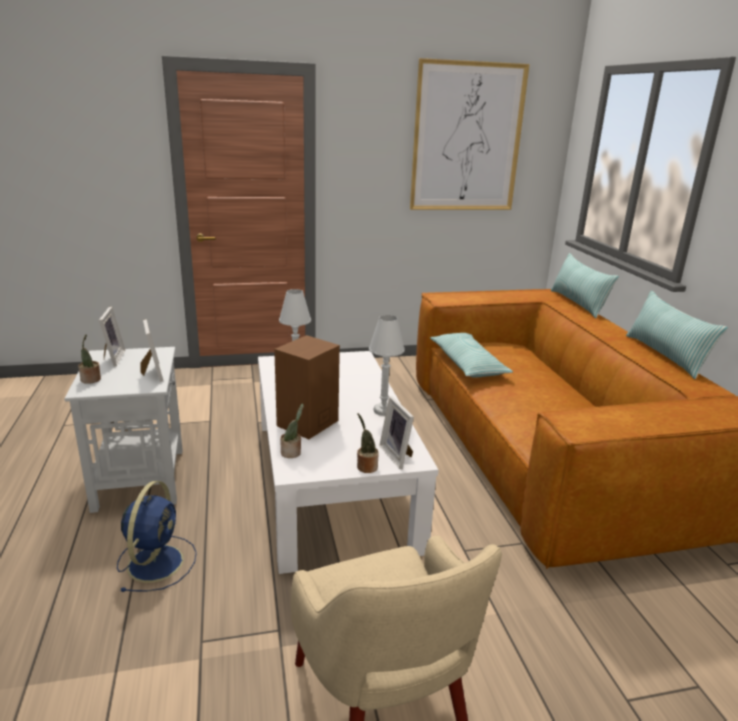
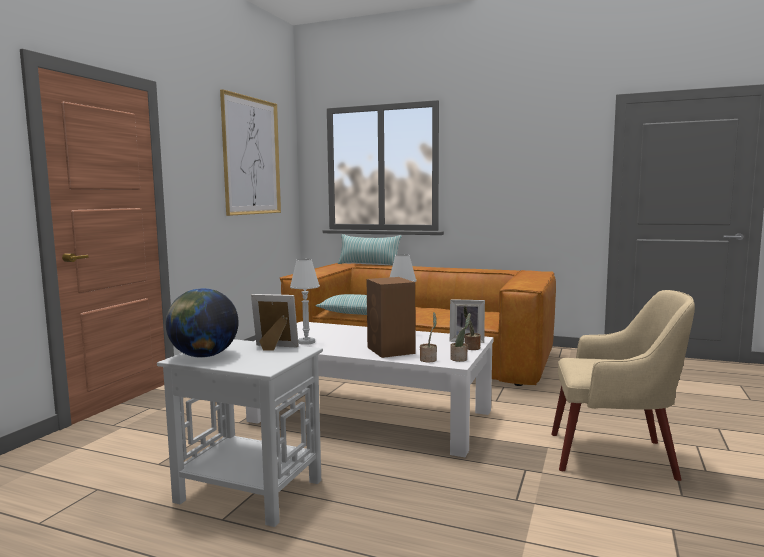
camera: 55 degrees left, 15 degrees down
(91, 380) = (245, 365): potted plant -> potted plant (460, 359)
(111, 358) = (204, 356): picture frame -> globe
(157, 561) = (398, 502): blue fan -> none
(665, 355) = (464, 268): pillow -> none

